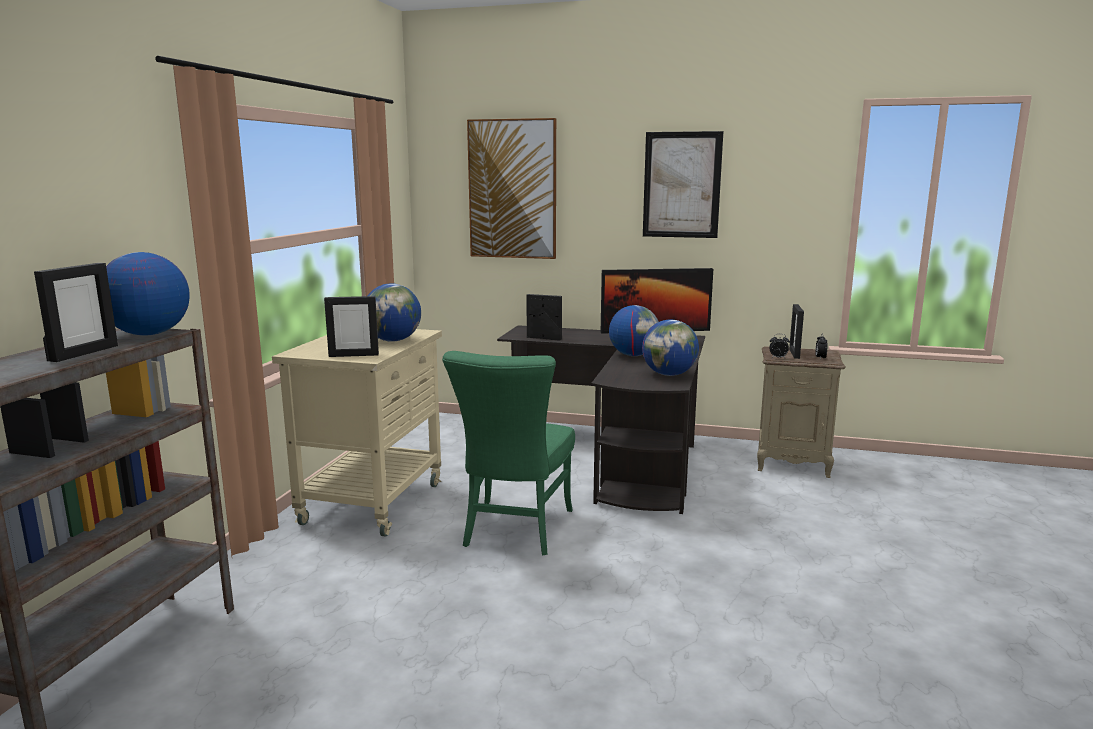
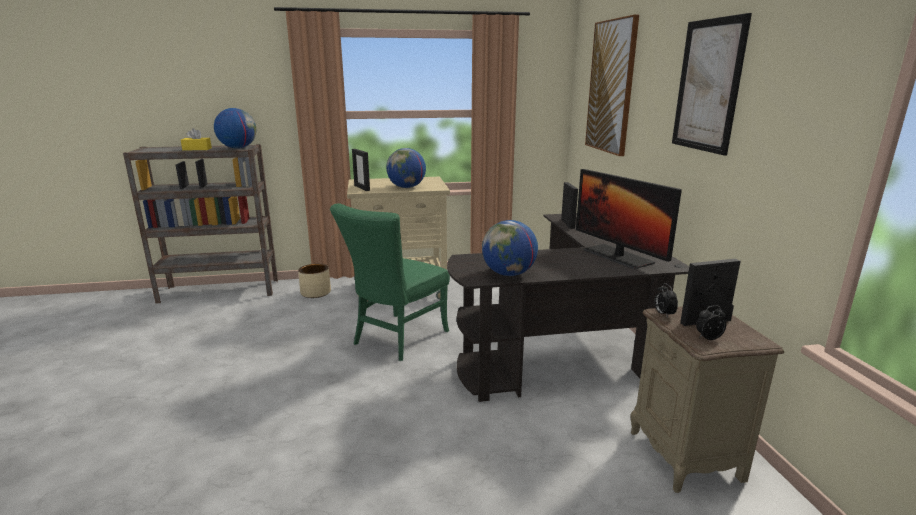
camera: 65 degrees right, 5 degrees up
(84, 353) = (197, 149): picture frame -> yellow tissue box
(285, 567) = (315, 293): none -> beige planter
(514, 530) = (396, 339): green chair -> green chair turned 45 degrees counterclockwise
(633, 355) = (558, 255): globe -> none

